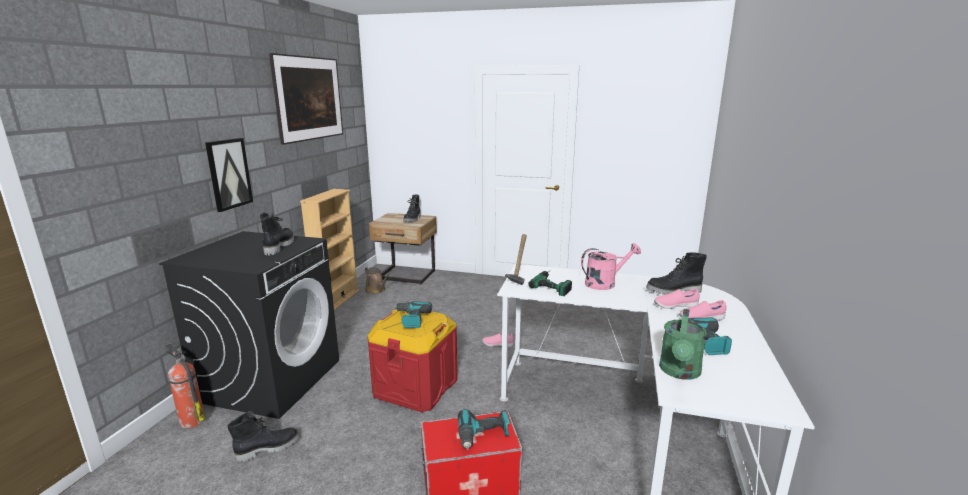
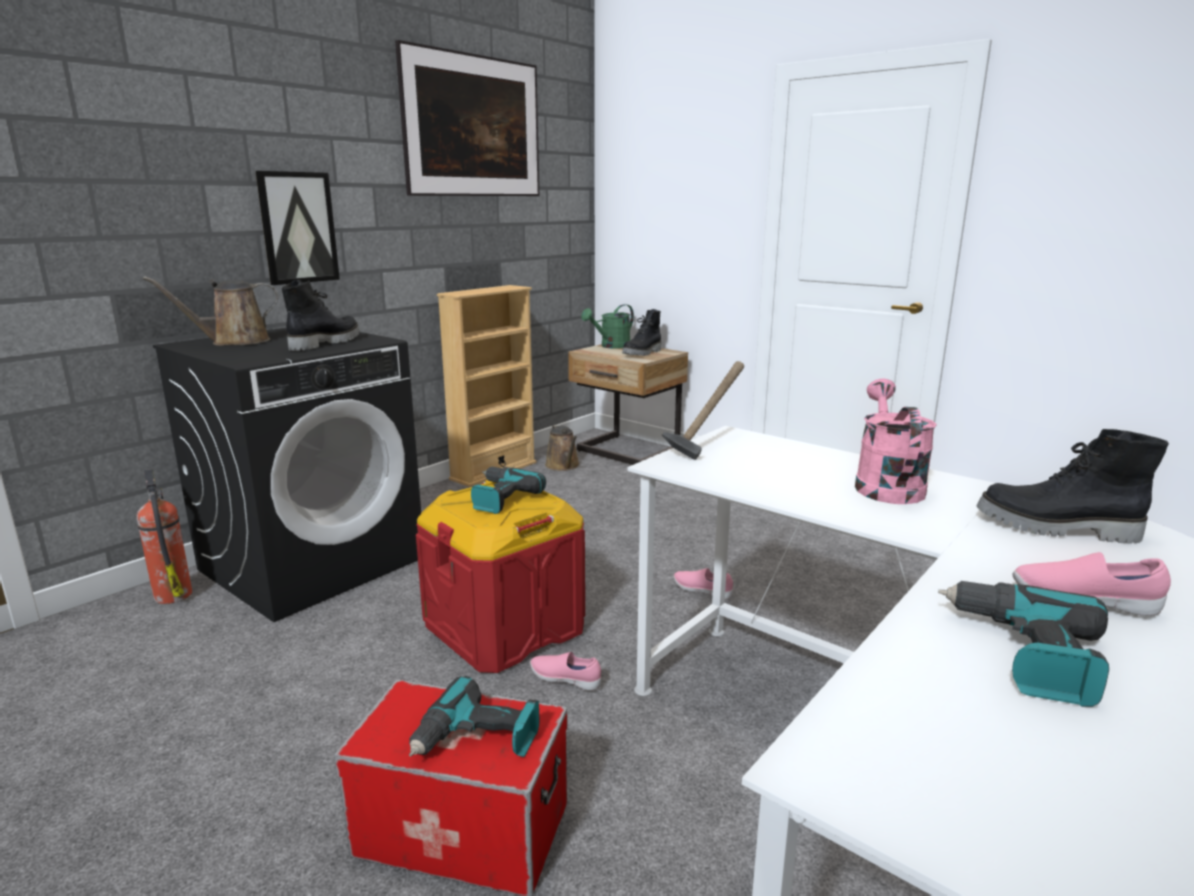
camera: 25 degrees right, 0 degrees up
(216, 253) = (234, 342): none -> brown watering can
(268, 448) = (222, 662): black boot -> none
(554, 284) = (764, 469): power drill -> none
(605, 283) = (885, 485): pink watering can -> pink watering can turned 90 degrees counterclockwise
(675, 306) = (1029, 560): pink shoe -> pink shoe (566, 680)
(679, 372) = (886, 716): green watering can -> green watering can (611, 346)

